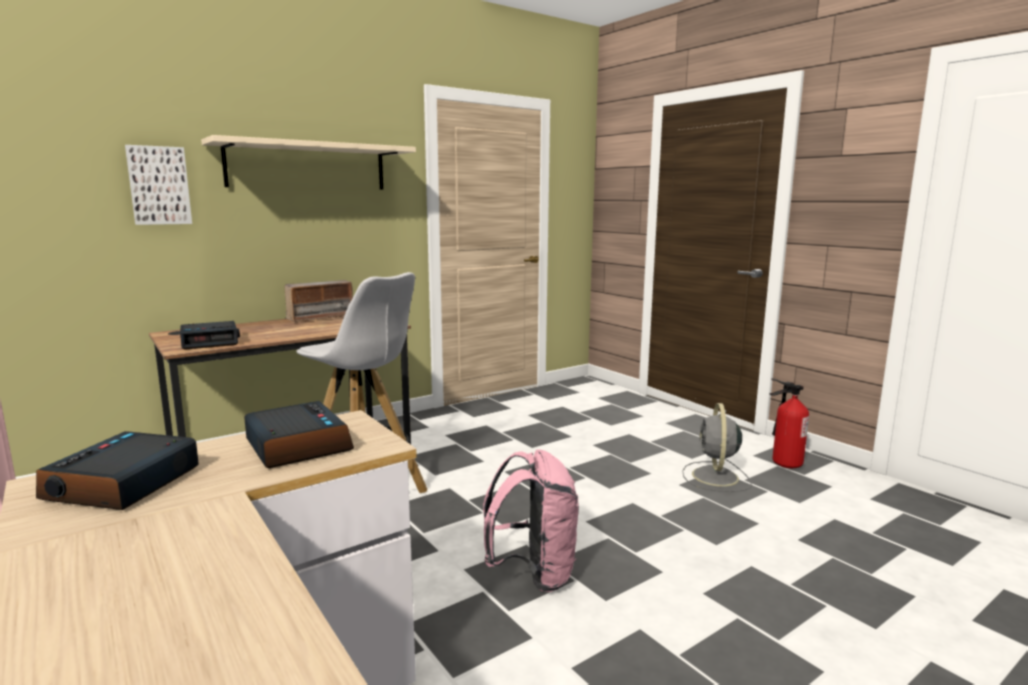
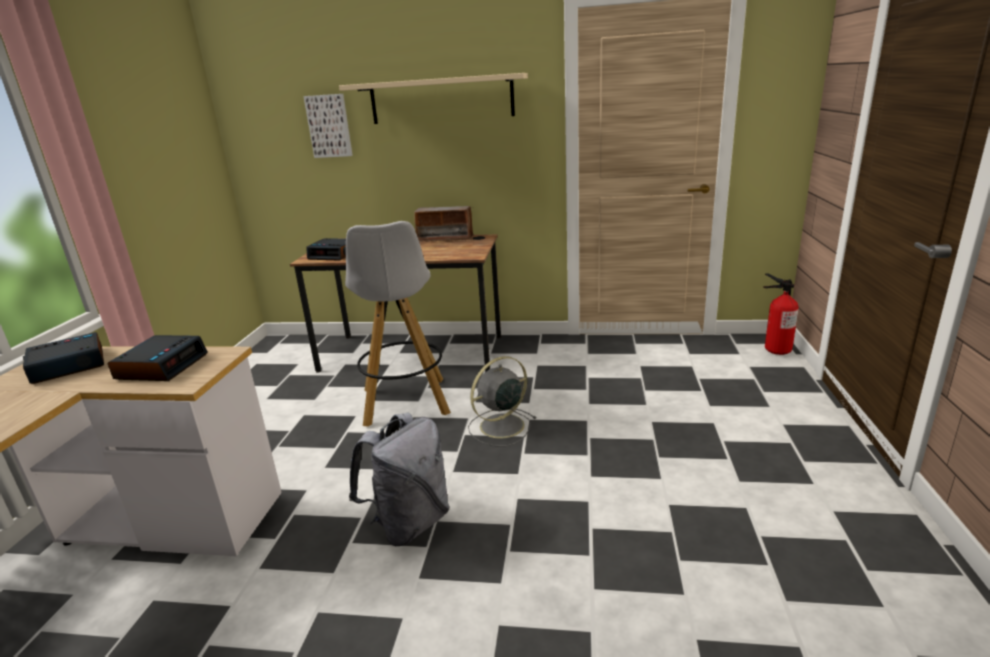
camera: 45 degrees right, 10 degrees up
(533, 573) = (409, 523): pink backpack -> grey backpack
(715, 477) = (727, 516): grey fan -> grey fan (500, 427)
(783, 464) = (860, 541): fire extinguisher -> fire extinguisher (777, 350)

